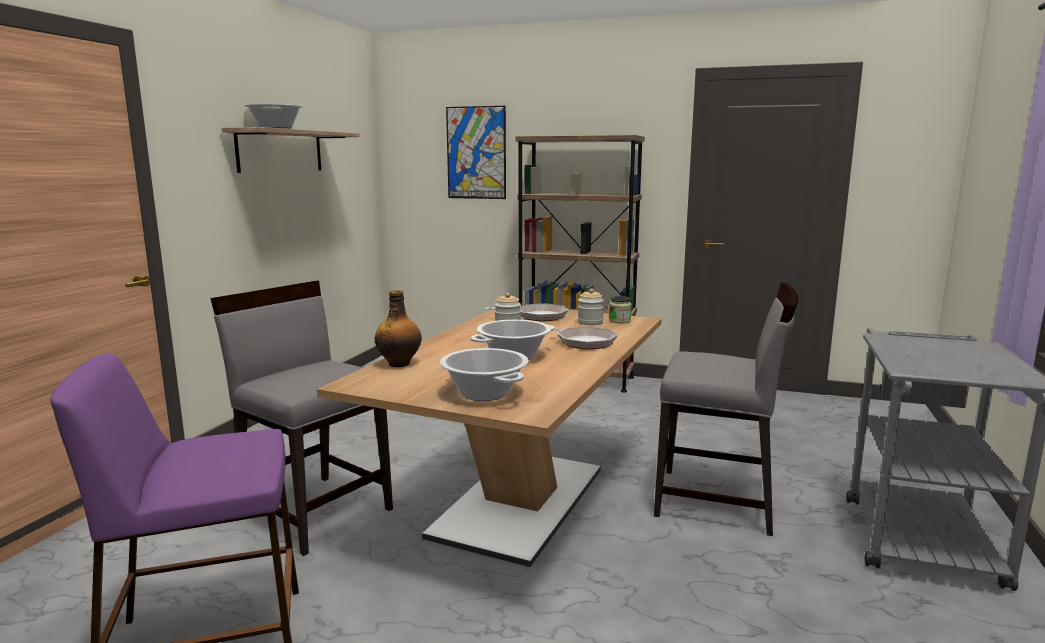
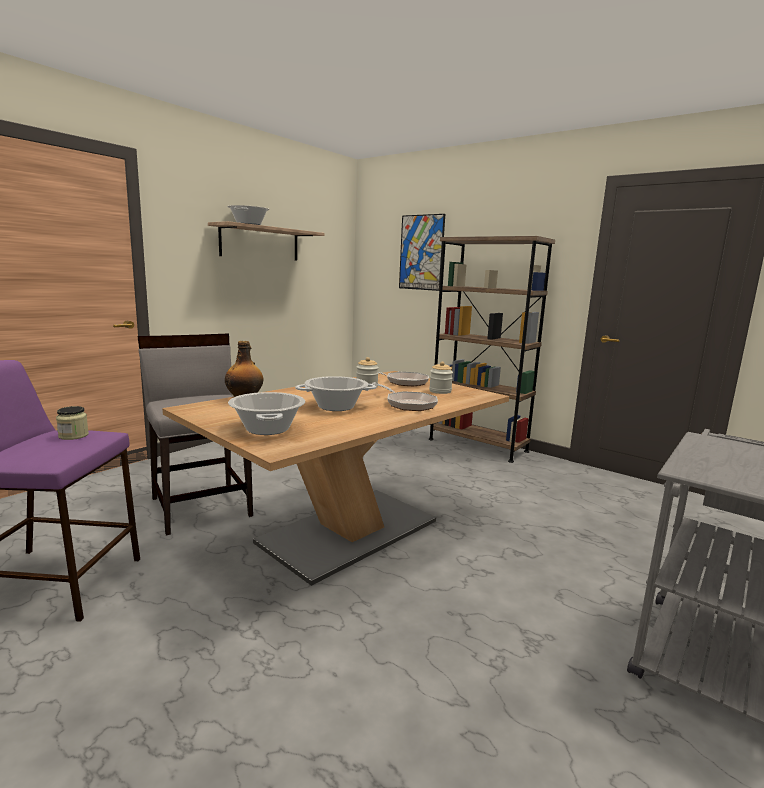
camera: 20 degrees right, 0 degrees up
(619, 321) = (467, 393): jar -> jar (73, 436)
(716, 501) = (519, 570): grey chair -> none

